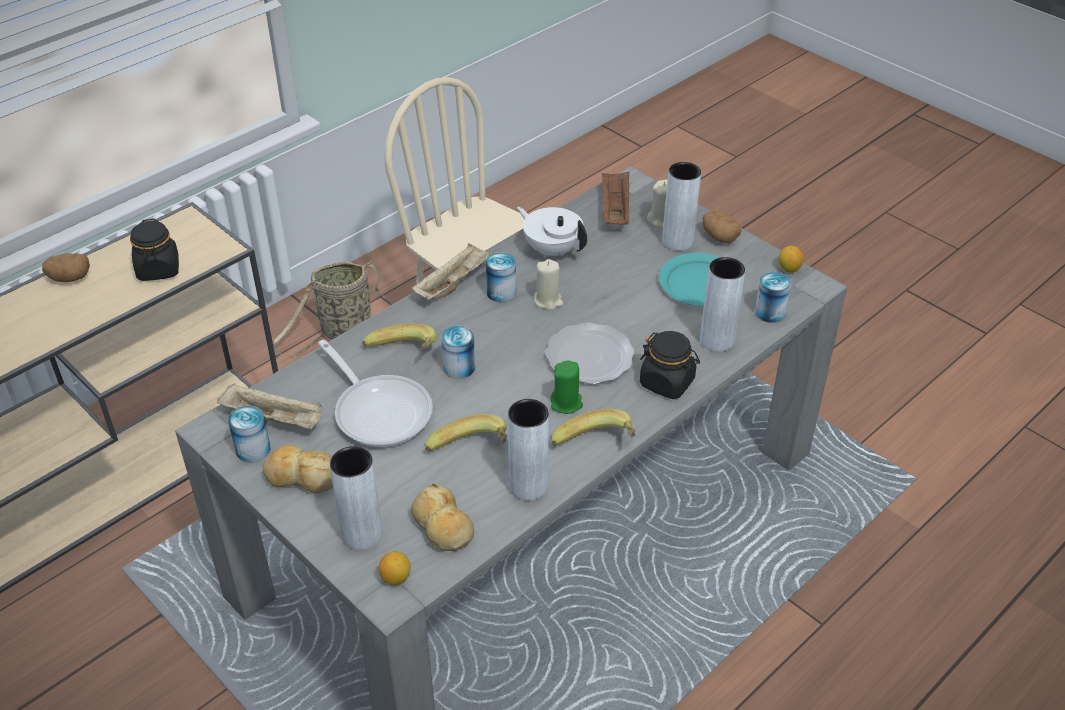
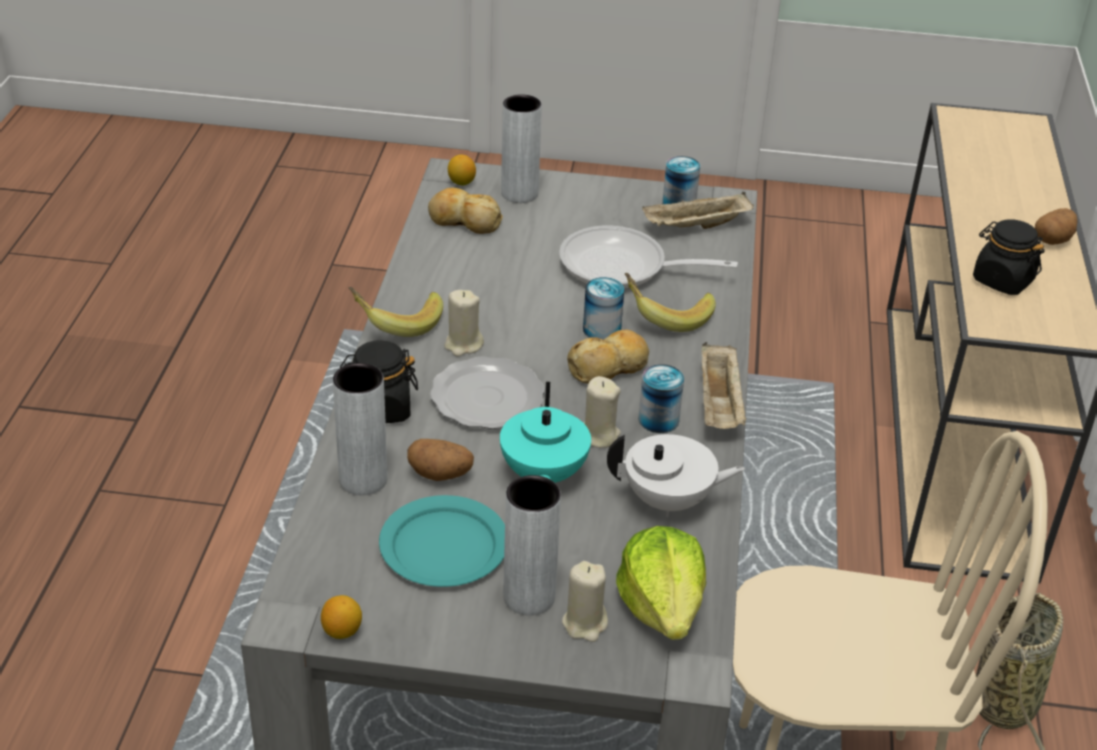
camera: 140 degrees right, 5 degrees down
(301, 477) = (615, 204): bread -> bread (609, 367)
(471, 453) = (503, 272): banana -> none
(528, 486) = (426, 271): grey vase -> none
(566, 403) = (463, 345): green candle -> beige candle
(606, 294) = (542, 474): none -> turquoise teapot
(615, 209) = (662, 606): brown tray -> lettuce
(719, 237) = (478, 635): potato -> potato (440, 474)
(770, 312) = (324, 548): can -> none

